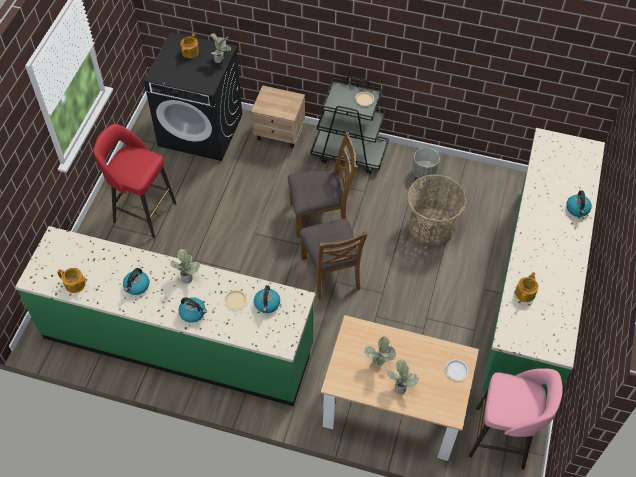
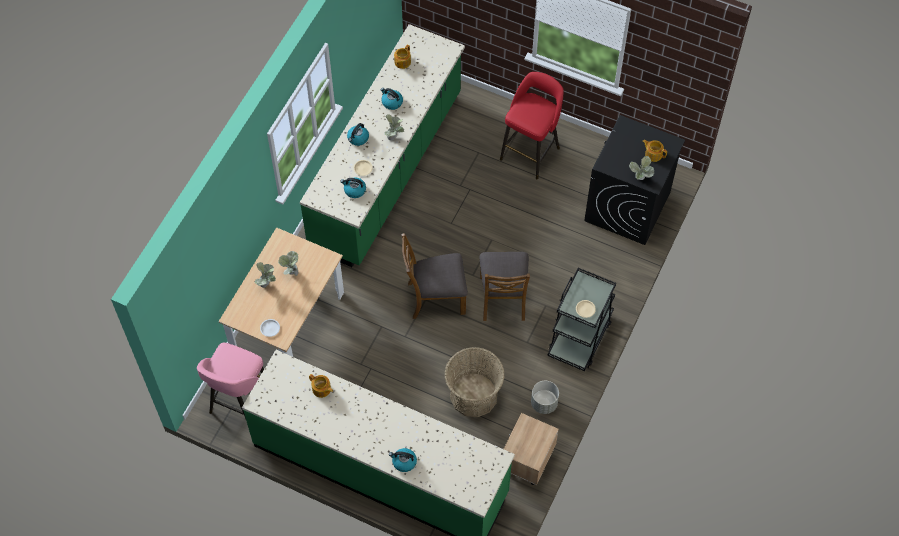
camera: 100 degrees right, 5 degrees up
(280, 133) = (614, 276): beige nightstand -> beige nightstand (527, 461)

